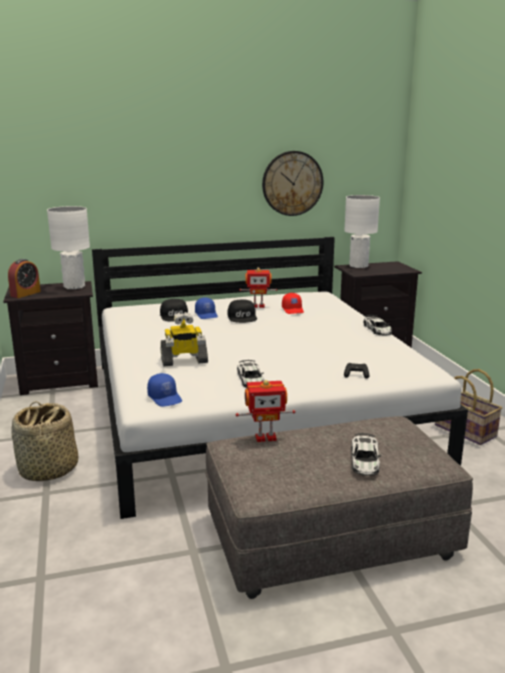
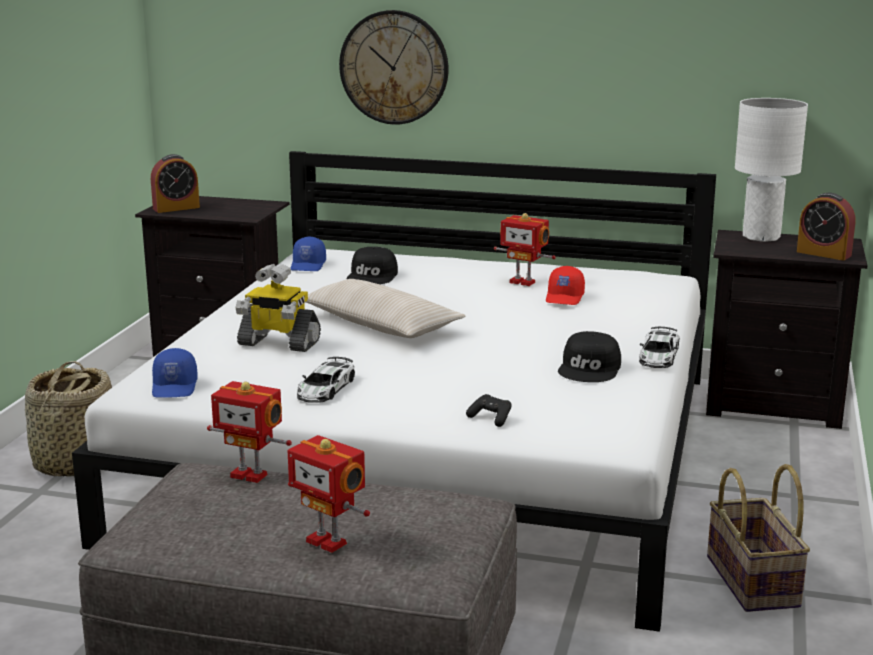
camera: 30 degrees right, 0 degrees up
(74, 286) = (252, 207): white table lamp -> none
(207, 315) = (421, 282): blue cap -> blue cap (308, 265)
(222, 340) = (380, 325): none -> beige pillow
(242, 317) = (467, 295): black cap -> black cap (590, 368)
(292, 183) = (641, 67): wall clock -> wall clock (394, 67)
(364, 460) = (328, 541): toy car -> toy robot
(397, 269) = (823, 254): none -> alarm clock

